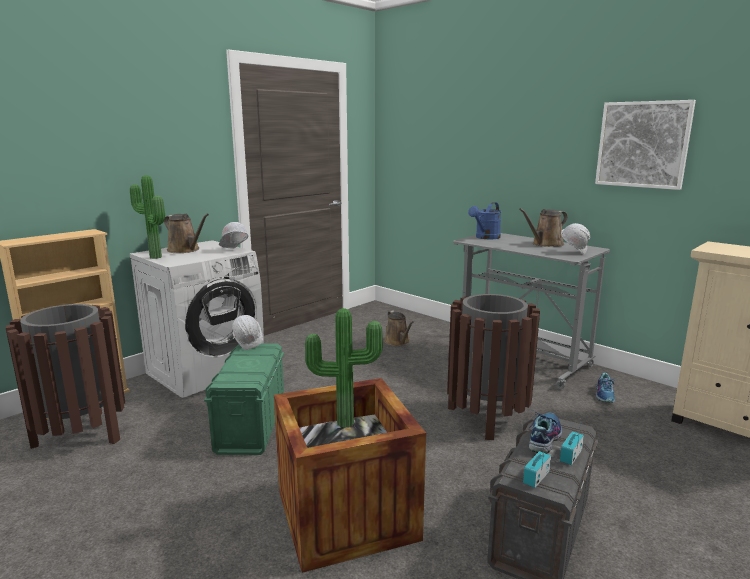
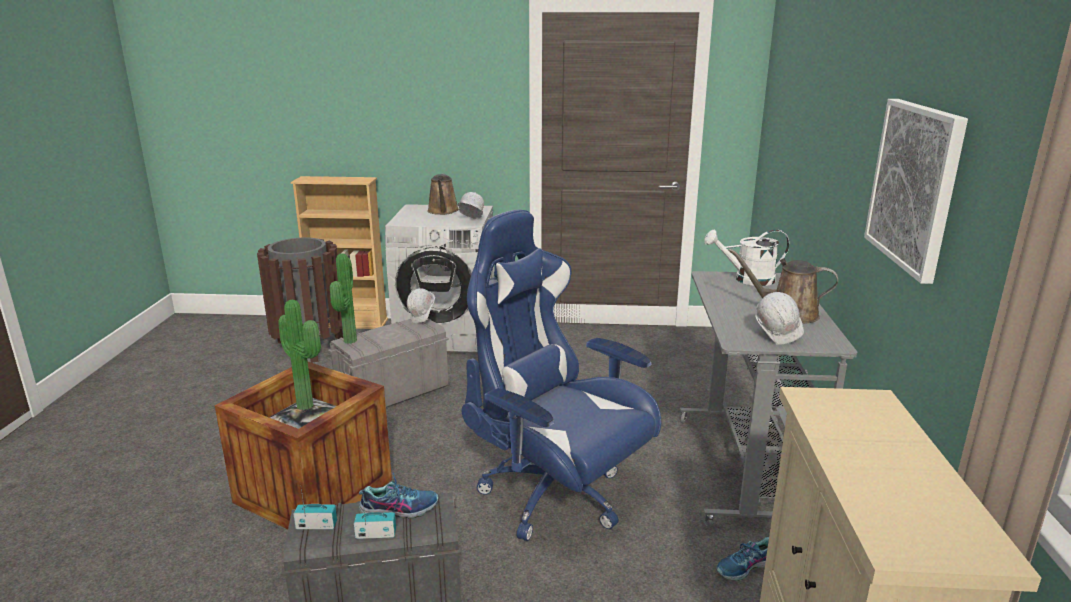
camera: 50 degrees right, 5 degrees up
(153, 258) = (404, 213): potted plant -> potted plant (347, 341)
(251, 425) = (392, 394): green storage box -> grey storage box
(398, 342) = (653, 384): brown watering can -> none
(485, 237) = (747, 279): blue watering can -> white watering can
(487, 417) = (560, 499): brown trash can -> blue office chair

